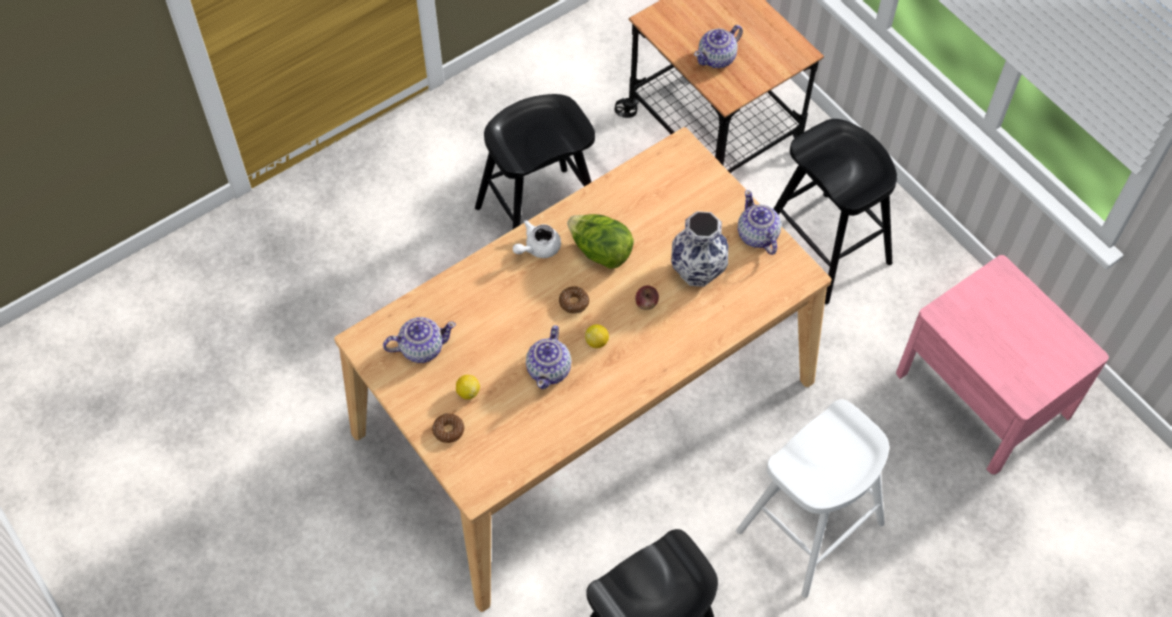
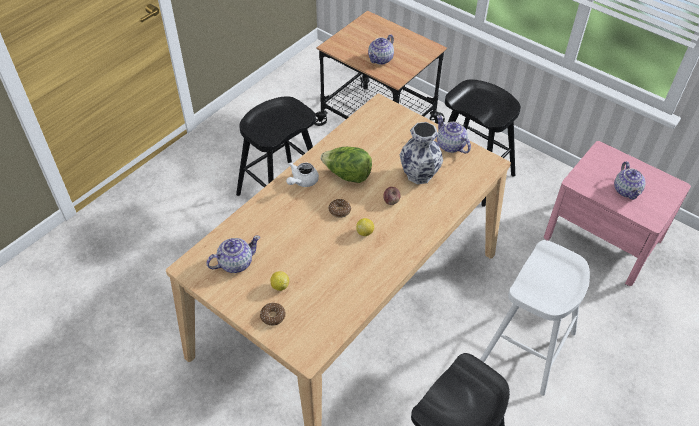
camera: 15 degrees left, 10 degrees down
(549, 369) = (336, 257): teapot -> teapot (626, 190)

